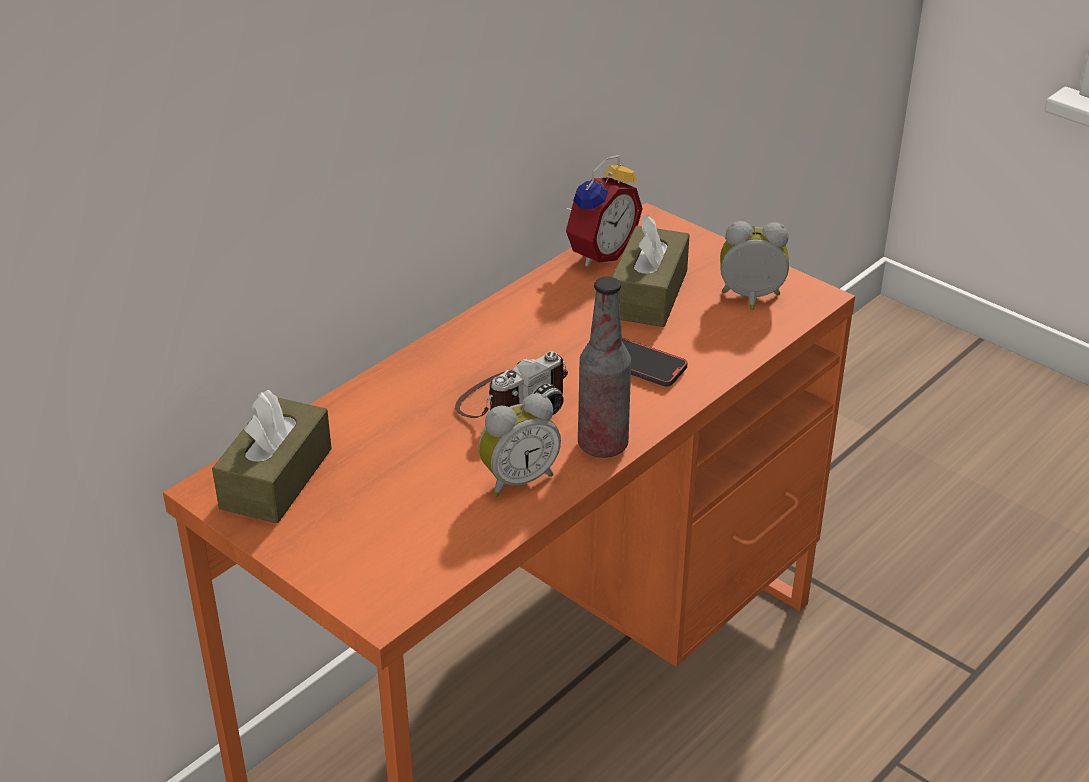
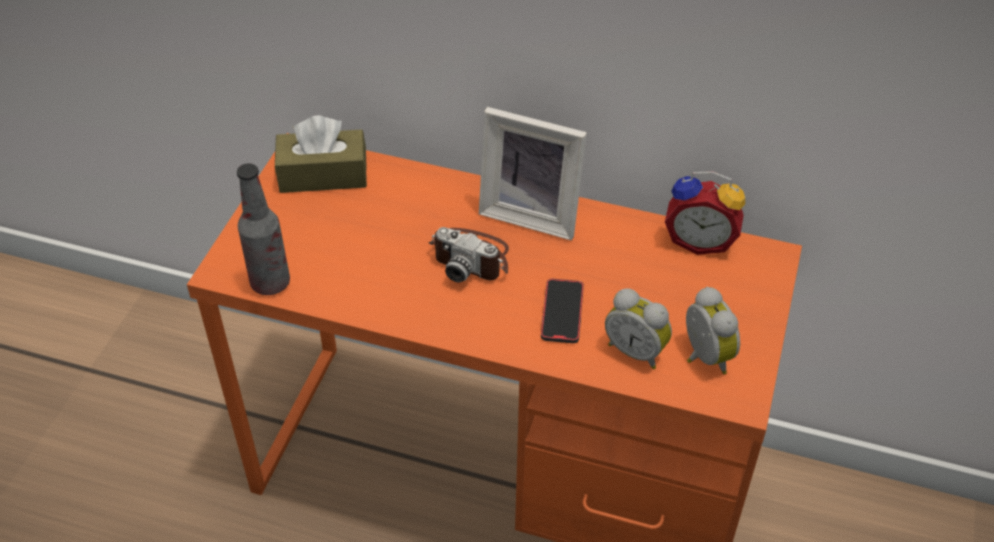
camera: 65 degrees right, 10 degrees up
(477, 341) = (532, 213): none -> picture frame
(517, 479) = (384, 290): alarm clock -> alarm clock (636, 350)
(602, 445) = (448, 324): bottle -> bottle (270, 283)
(649, 294) = (663, 289): brown tissue box -> none

